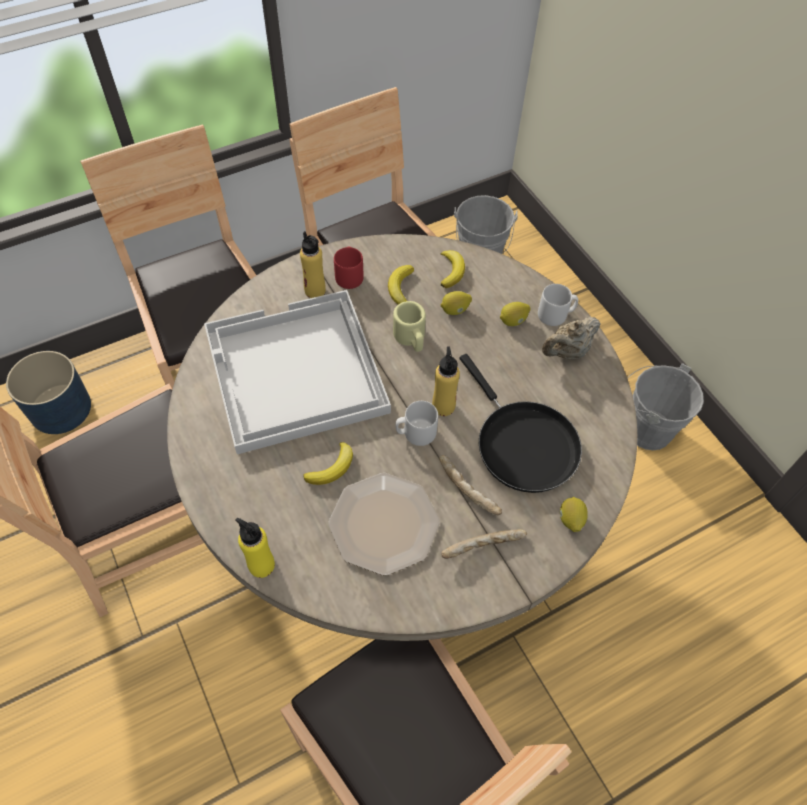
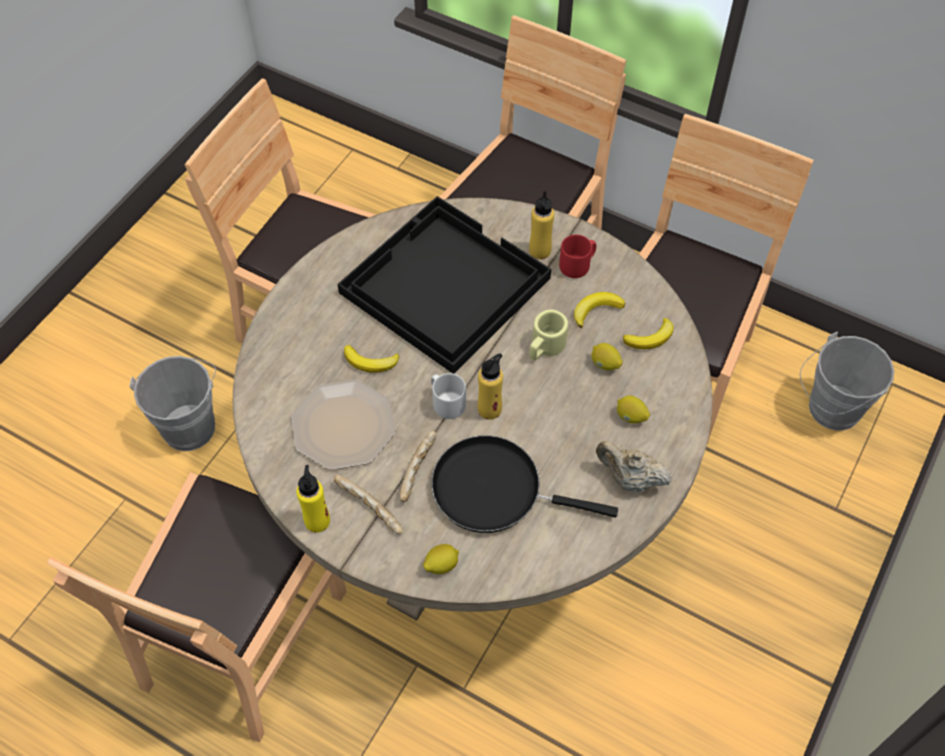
camera: 60 degrees right, 0 degrees up
(60, 408) = (390, 192): blue planter -> none
(261, 565) = (255, 364): yellow bottle -> yellow bottle (317, 521)
(294, 373) = (442, 285): white tray -> black tray
(522, 444) = (495, 490): black frying pan -> black frying pan turned 75 degrees clockwise
(555, 315) = (668, 449): grey mug -> none
(643, 427) = (747, 683): grey bucket -> grey bucket (190, 423)

